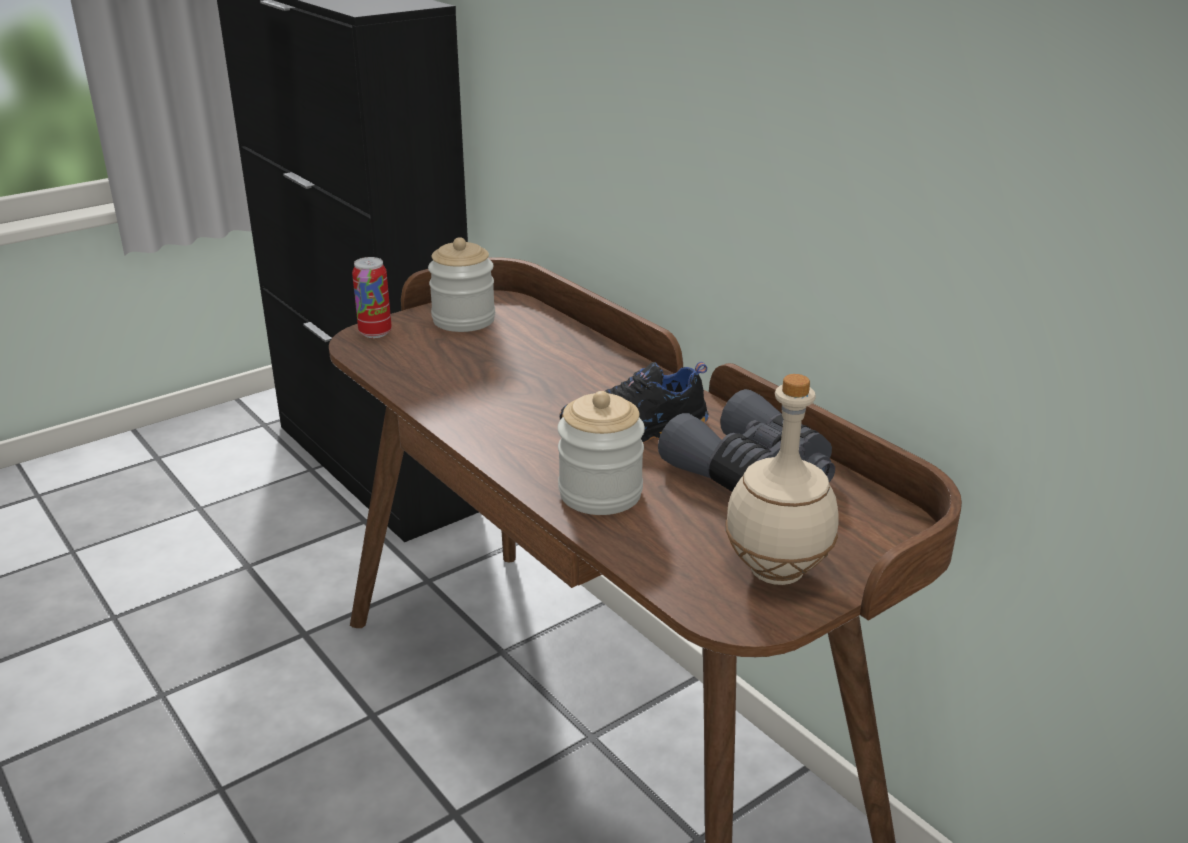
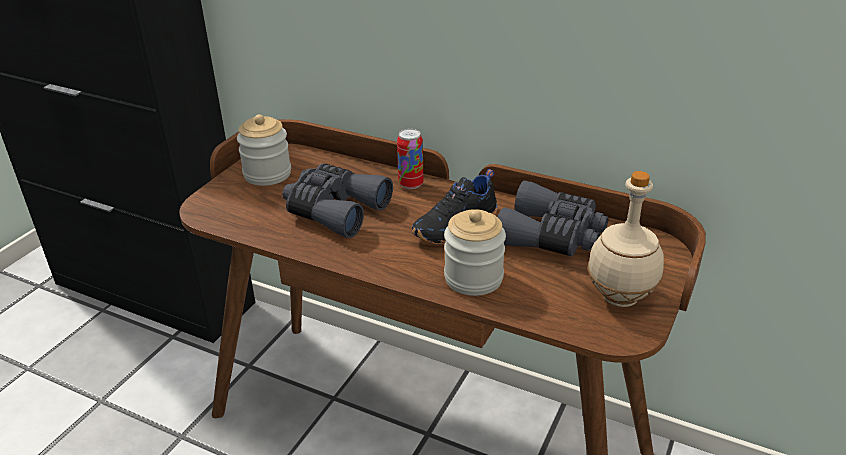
camera: 25 degrees left, 5 degrees up
(375, 333) = (210, 201): can -> can (411, 184)
(503, 376) = (334, 210): none -> grey binoculars

